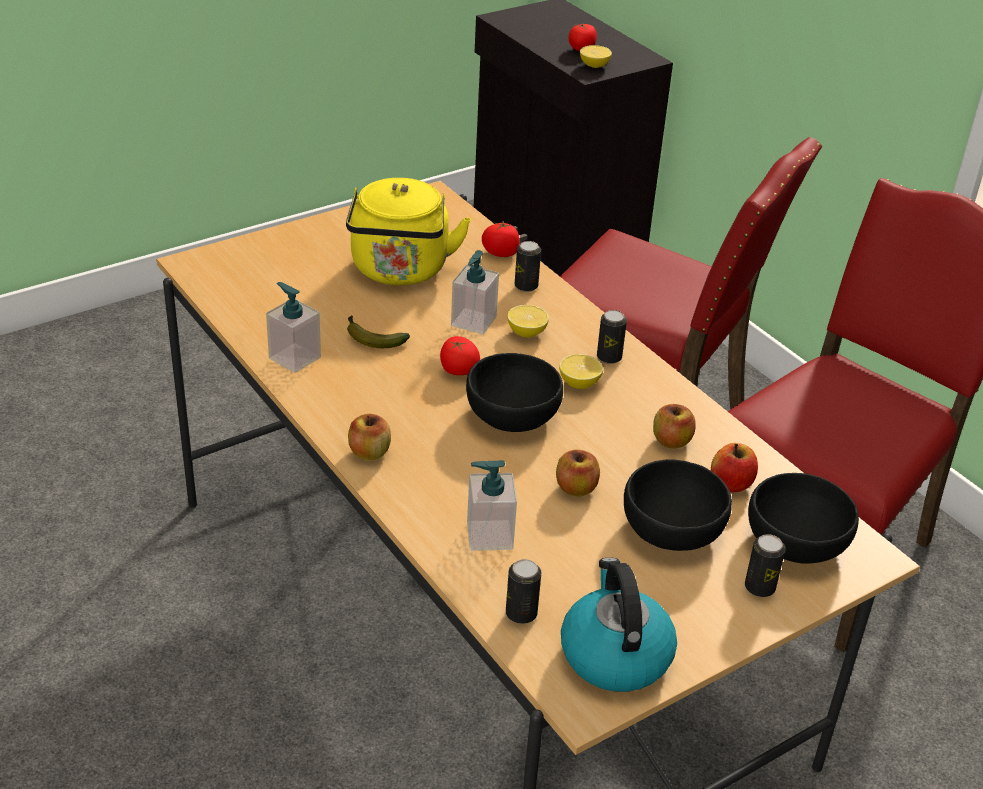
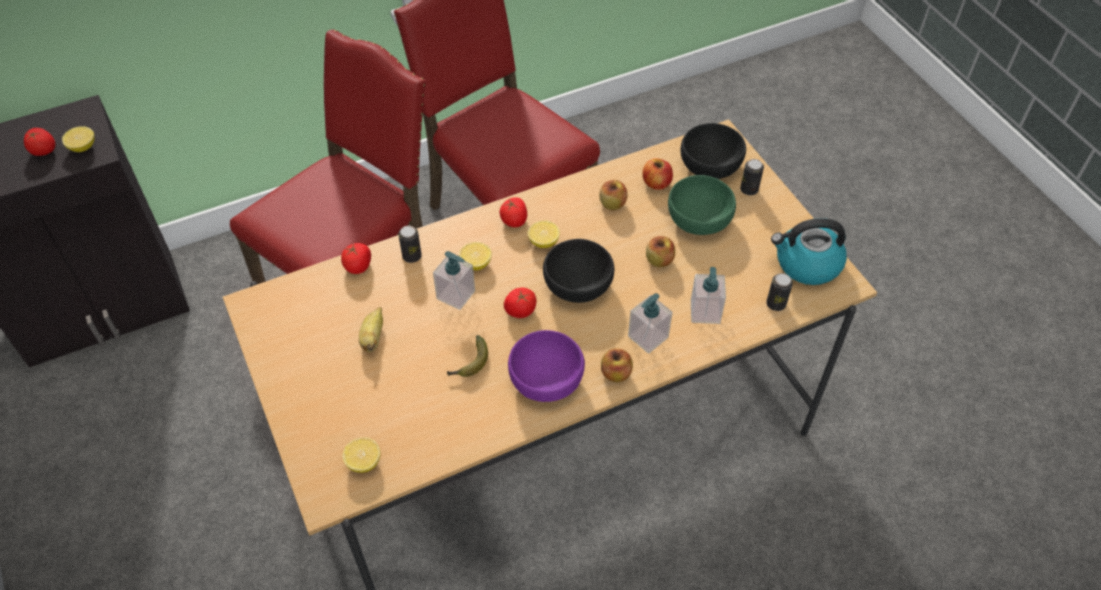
camera: 80 degrees left, 15 degrees up
(236, 281) = (364, 462): none -> lemon
(294, 358) = (490, 418): soap dispenser -> soap dispenser (647, 337)
(355, 395) = (545, 378): none -> purple bowl
(400, 271) = (373, 337): yellow kettle -> banana
(609, 357) = (514, 221): can -> tomato
(671, 528) = (698, 219): black bowl -> green bowl

